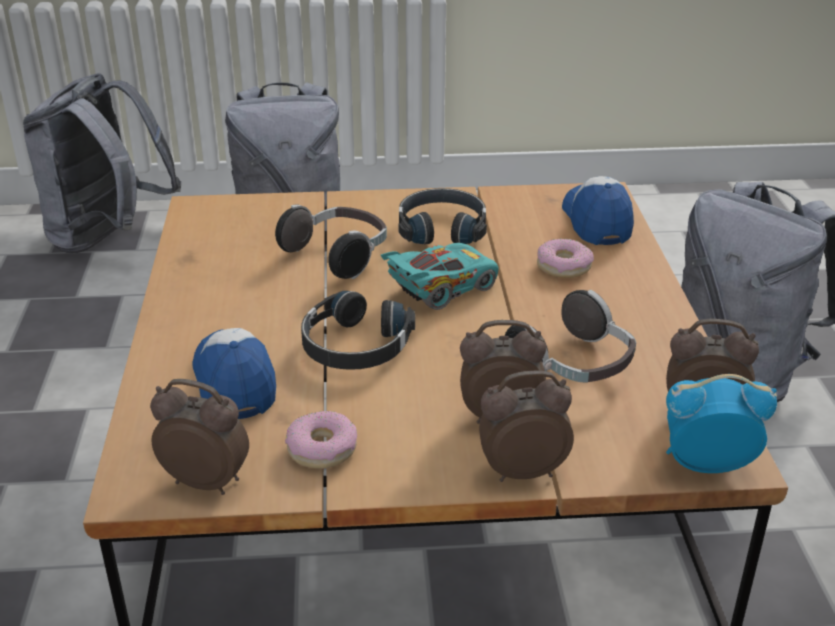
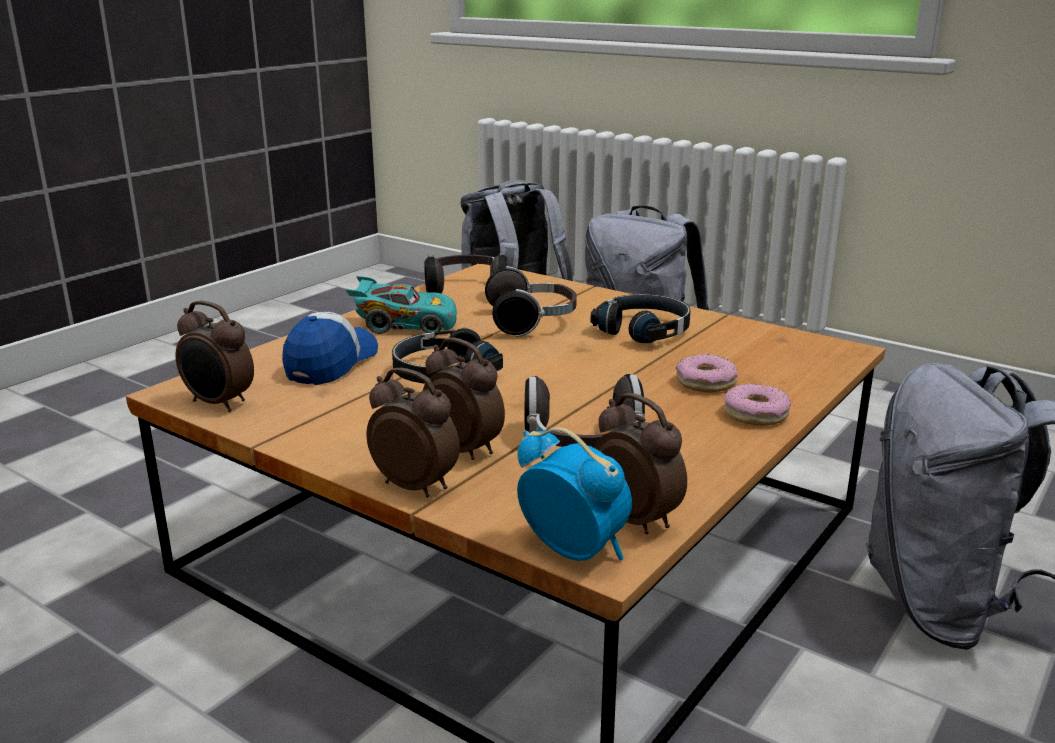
camera: 40 degrees right, 10 degrees down
(206, 481) = (219, 404): alarm clock -> alarm clock turned 150 degrees clockwise
(218, 240) = (466, 291): none -> headphones
(321, 448) = (313, 416): donut -> donut (755, 414)
(442, 289) = (571, 364): turquoise toy car -> turquoise toy car (405, 326)
(596, 221) = (798, 364): cap -> none

